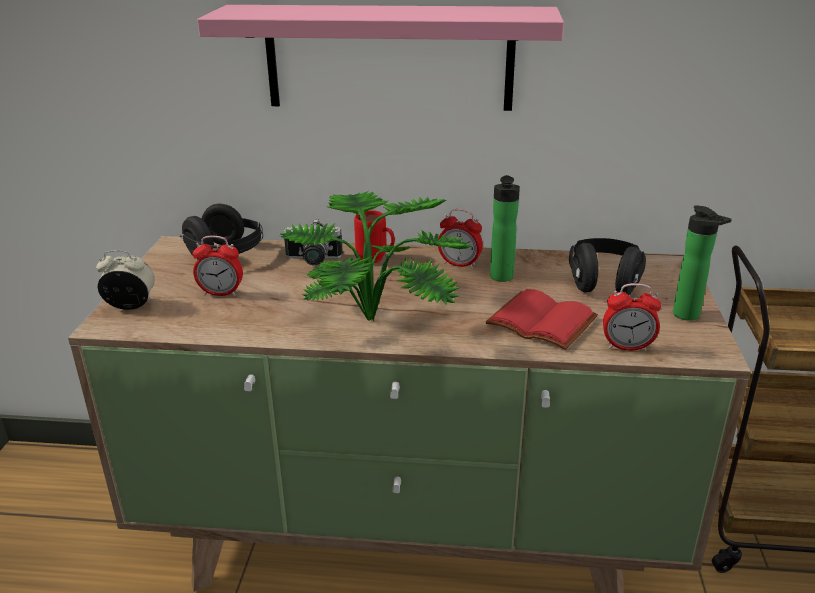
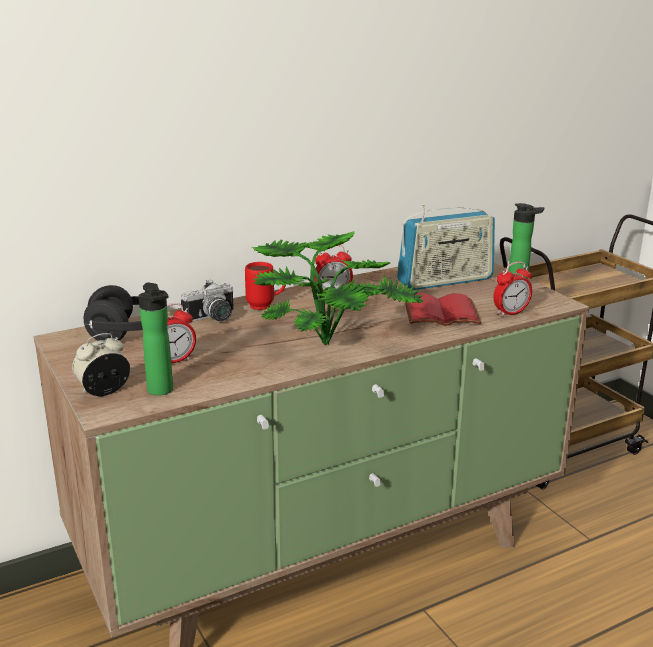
camera: 35 degrees left, 5 degrees down
(389, 58) = (248, 125): pink shelf -> none
(501, 278) = (376, 295): bottle -> bottle (161, 391)
(604, 283) = (445, 281): black headphones -> radio

